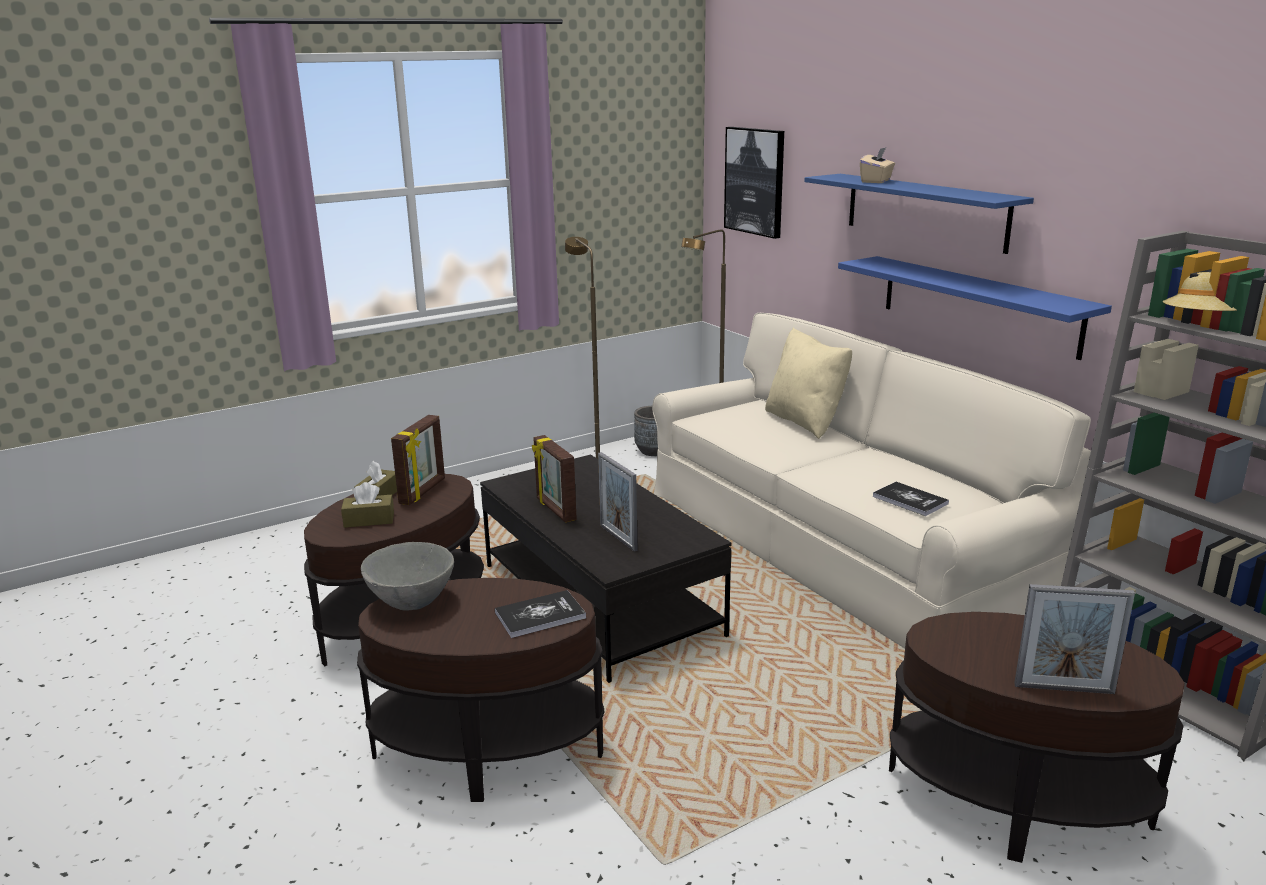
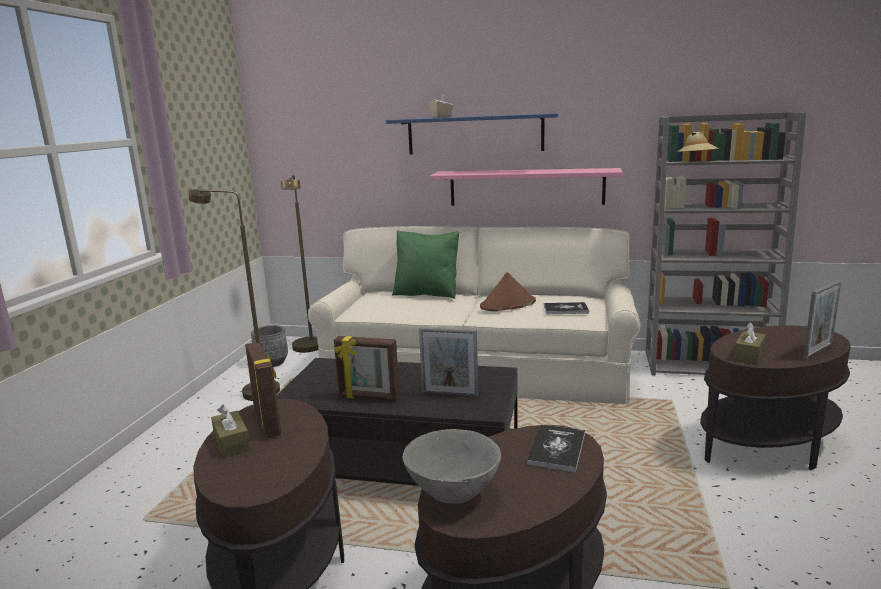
camera: 45 degrees left, 5 degrees down
(369, 520) = (265, 462): brown tissue box -> brown tissue box (749, 354)
(755, 181) = (309, 136): picture -> none
(805, 422) = (427, 294): beige pillow -> green pillow
(858, 467) = (507, 304): none -> brown hat
(978, 305) = (526, 187): blue shelf -> pink shelf

